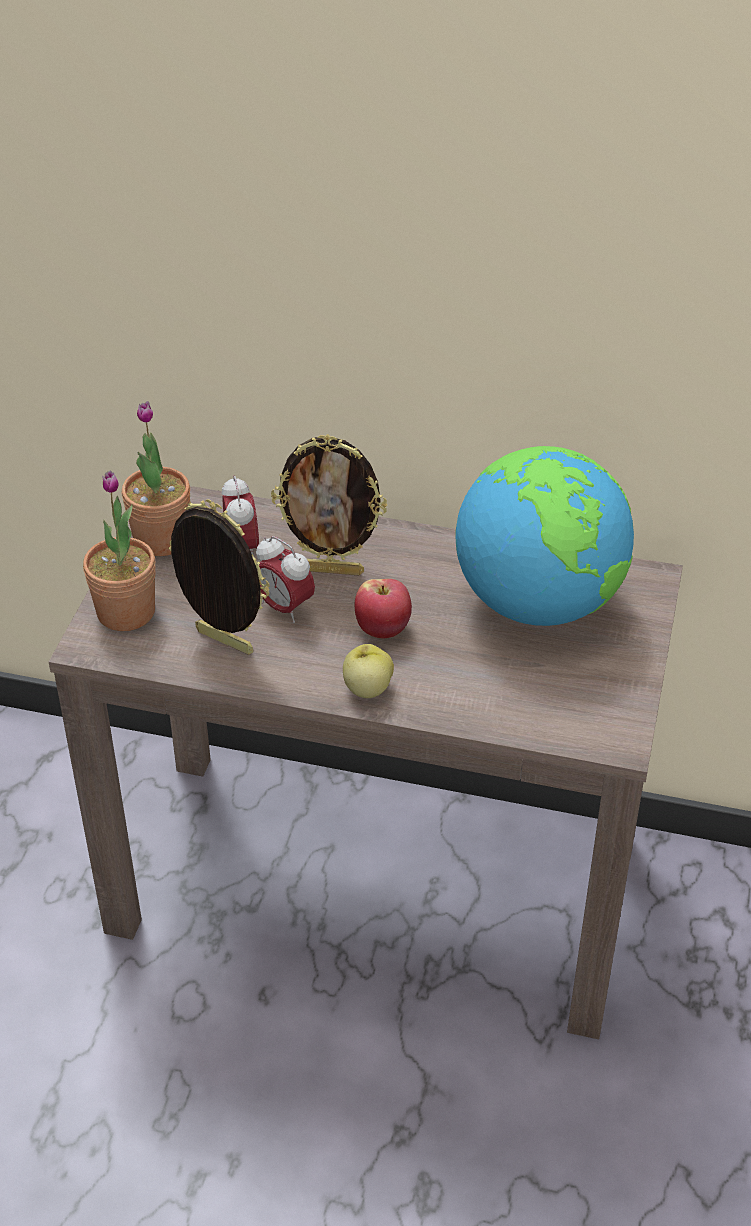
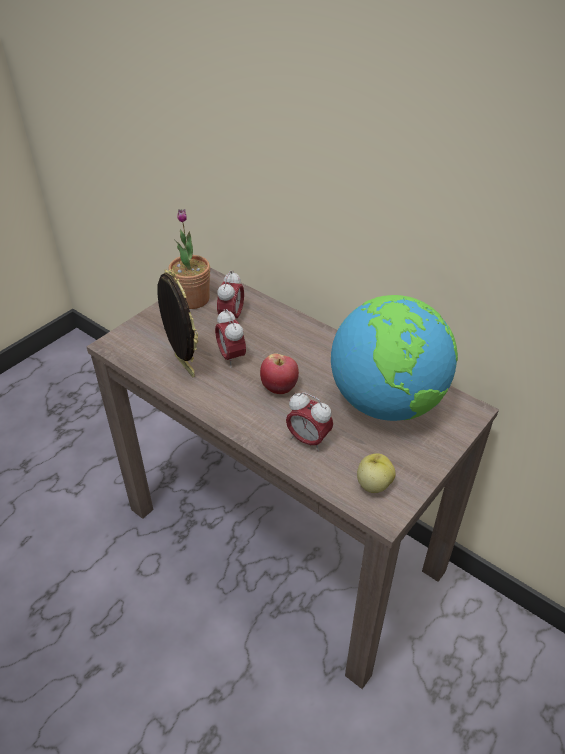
camera: 25 degrees right, 0 degrees up
(126, 612) = (145, 332): potted plant -> none
(331, 569) = (273, 344): picture frame -> none
(367, 688) = (245, 420): apple -> apple (373, 484)
(468, 685) = (308, 440): none -> alarm clock

